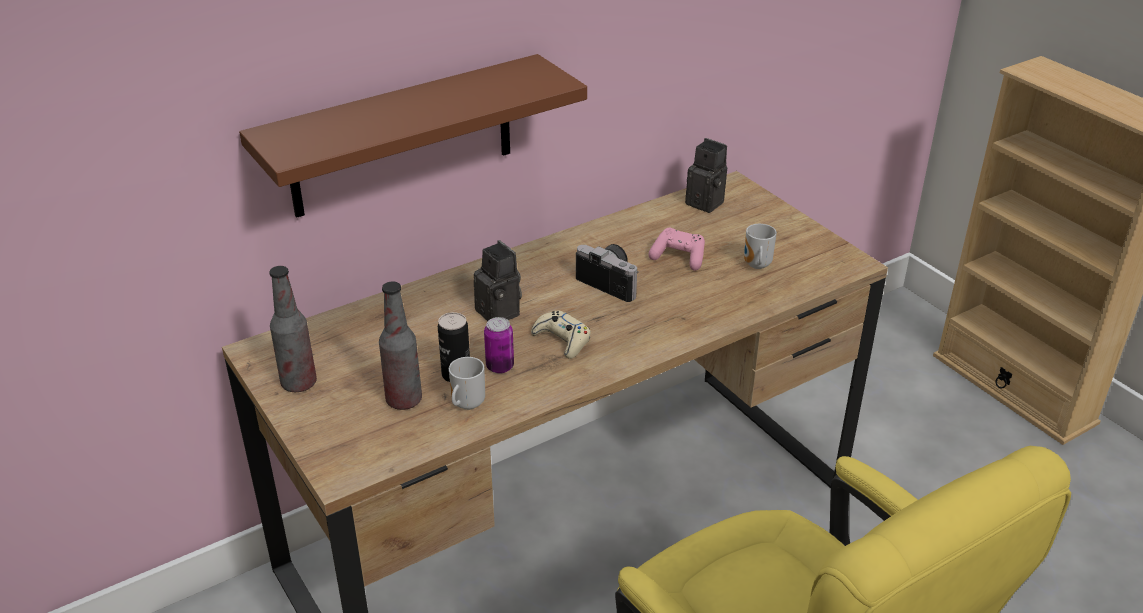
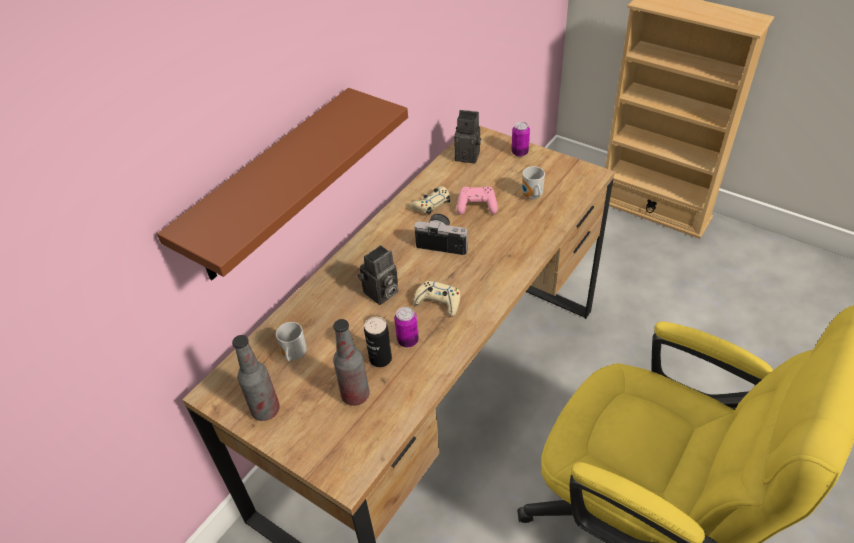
camera: 20 degrees left, 10 degrees up
(466, 404) = (403, 382): mug -> mug (293, 355)
(501, 313) = (381, 294): camera -> camera turned 105 degrees clockwise
(624, 241) = (431, 204): none -> beige game controller
(774, 216) = (519, 152): none -> can

